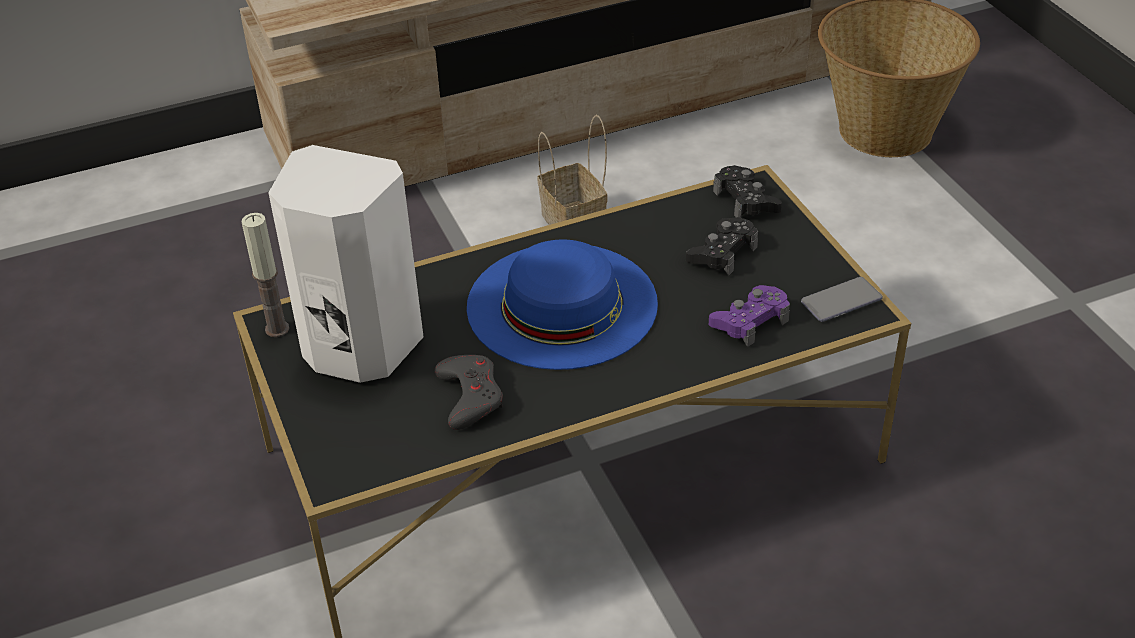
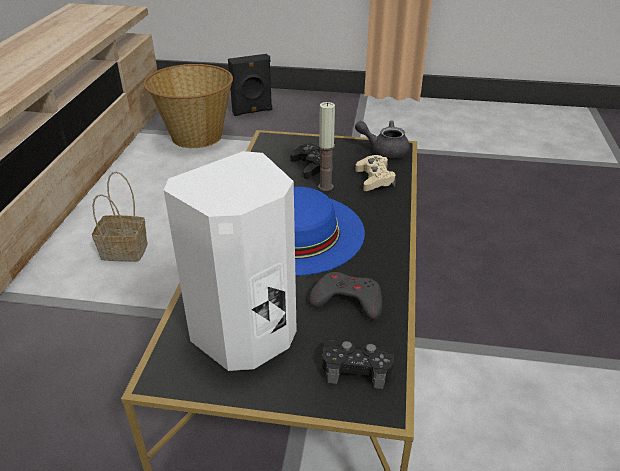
camera: 60 degrees left, 5 degrees down
(277, 329) = (174, 376): candle -> candle (325, 186)
(746, 200) = (277, 145): black game controller -> black game controller (357, 367)
(750, 321) = (374, 179): purple game controller -> beige game controller
(841, 301) = (384, 150): phone -> grey teapot
(1031, 142) = (252, 111): none -> black speaker

